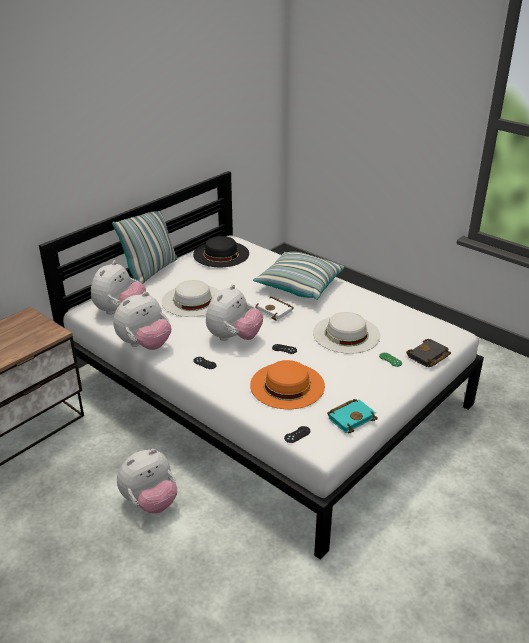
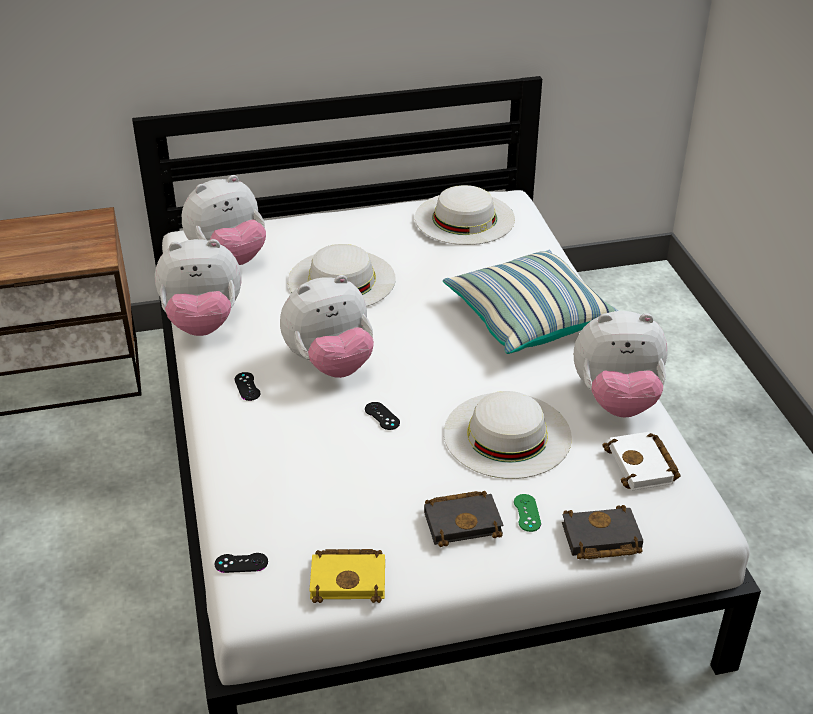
camera: 35 degrees right, 5 degrees up
(150, 501) = (99, 560): plush toy -> plush toy (616, 401)
(151, 271) = (336, 211): pillow -> none
(221, 254) = (464, 218): black hat -> white hat
(274, 311) = (438, 346): white book -> white book (643, 466)
(287, 385) = (317, 477): orange hat -> none
(351, 417) = (350, 579): turquoise book -> yellow book
(370, 374) = (464, 521): none -> black book

